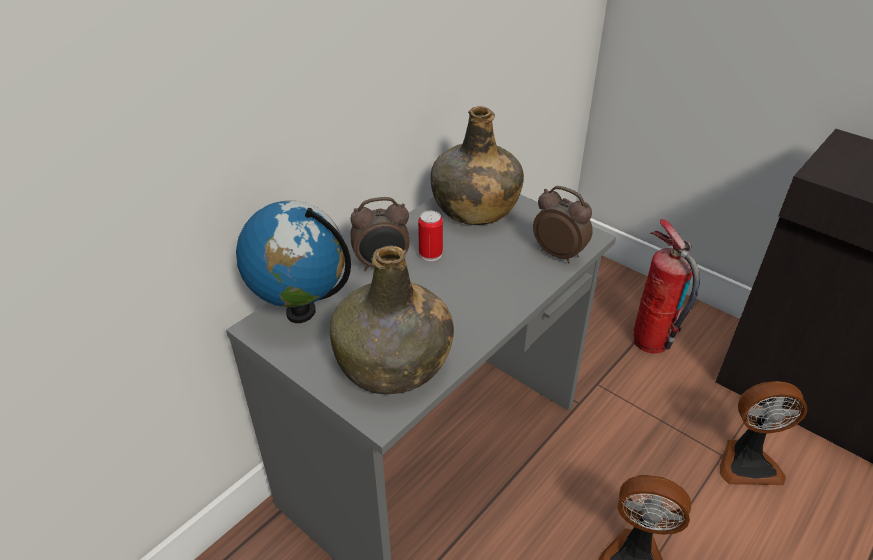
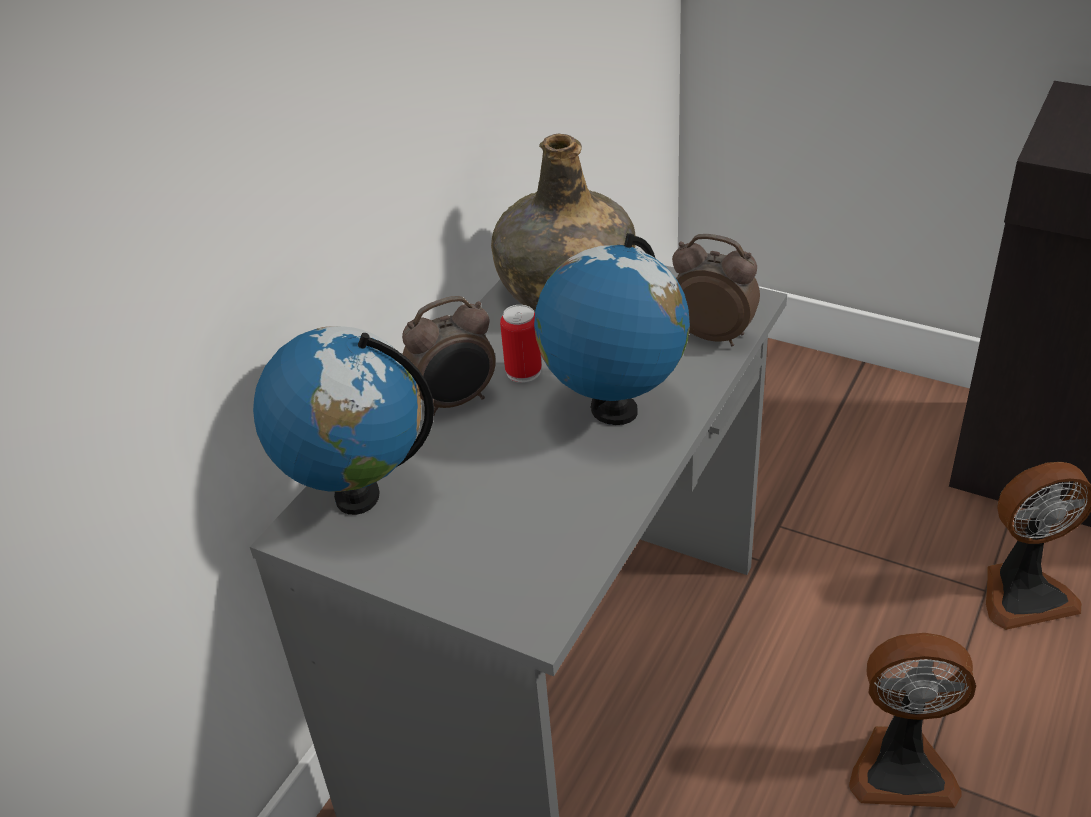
camera: 10 degrees left, 0 degrees up
(394, 363) = (527, 542): green bottle -> none
(478, 289) = (613, 410): none -> globe
(650, 341) = (840, 446): fire extinguisher -> none

